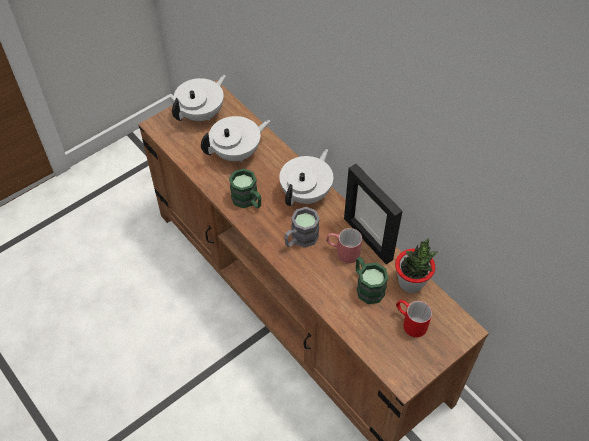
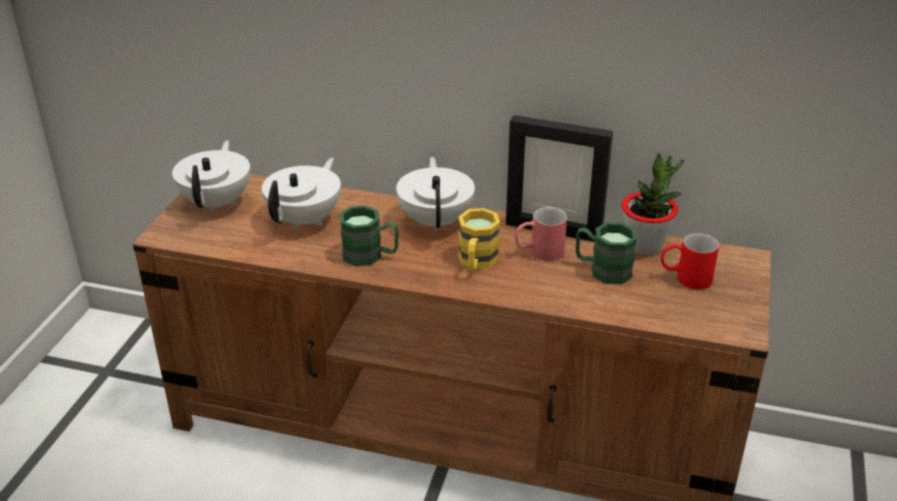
camera: 35 degrees left, 20 degrees down
(300, 239) = (476, 263): grey mug -> yellow mug

